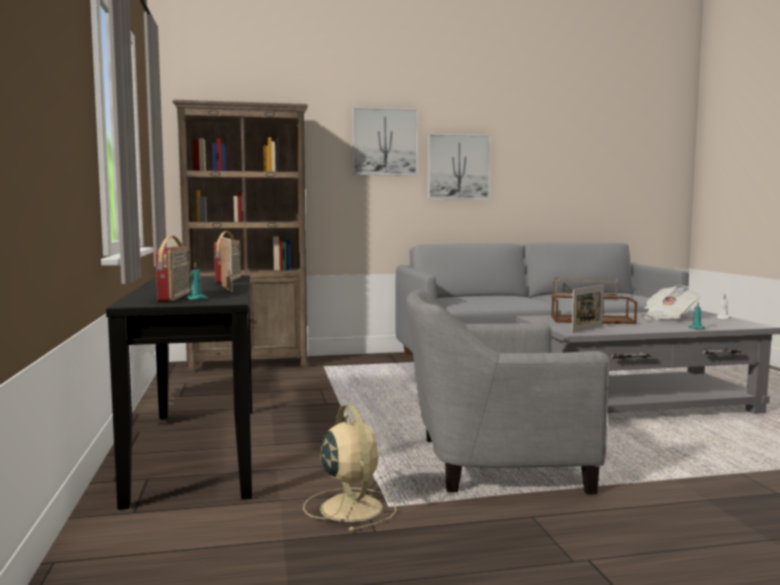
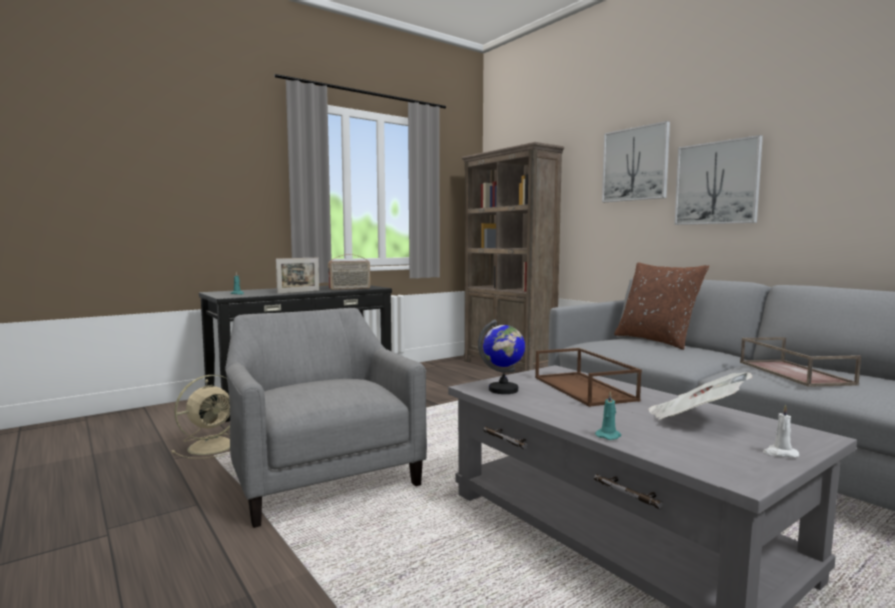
camera: 65 degrees right, 0 degrees up
(175, 297) = (246, 292): radio -> none
(463, 296) = (656, 341): none -> brown pillow
(587, 329) = (503, 390): picture frame -> globe

